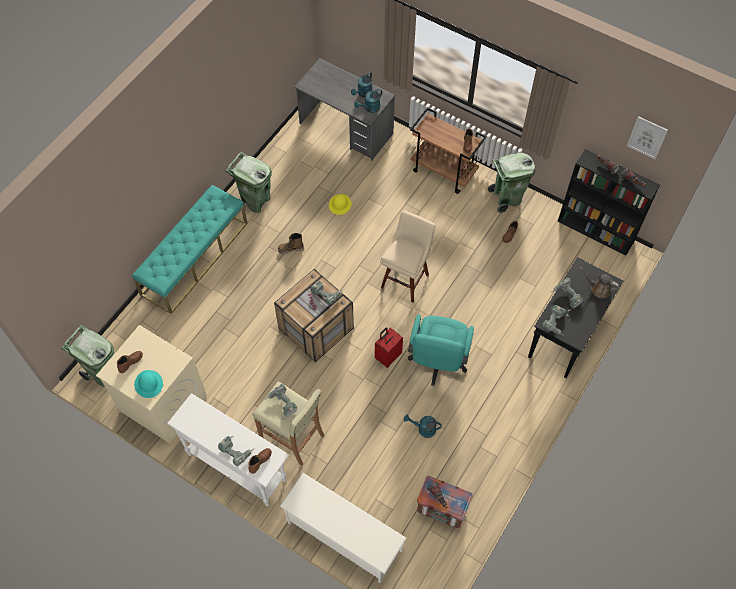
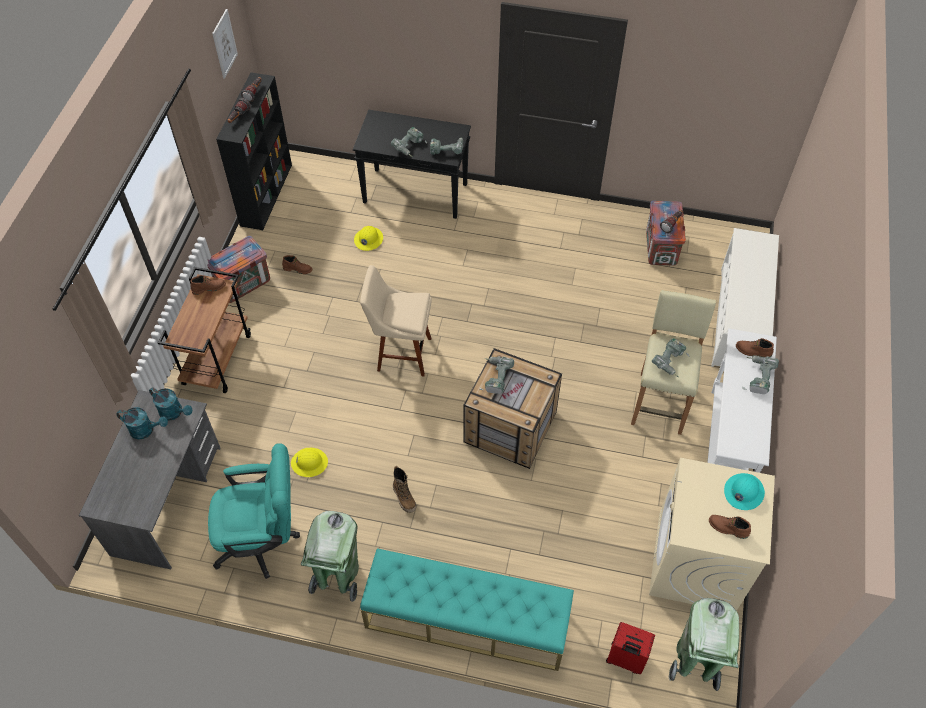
camera: 110 degrees left, 5 degrees down
(388, 356) = (513, 341): red suitcase -> red suitcase (625, 659)
(423, 429) = (585, 285): turquoise watering can -> none
(437, 363) = (500, 293): turquoise office chair -> turquoise office chair (263, 540)
(506, 198) = (242, 284): green trash can -> crate
(525, 288) = (368, 239): none -> yellow hard hat
(598, 289) = (388, 125): brown watering can -> none

